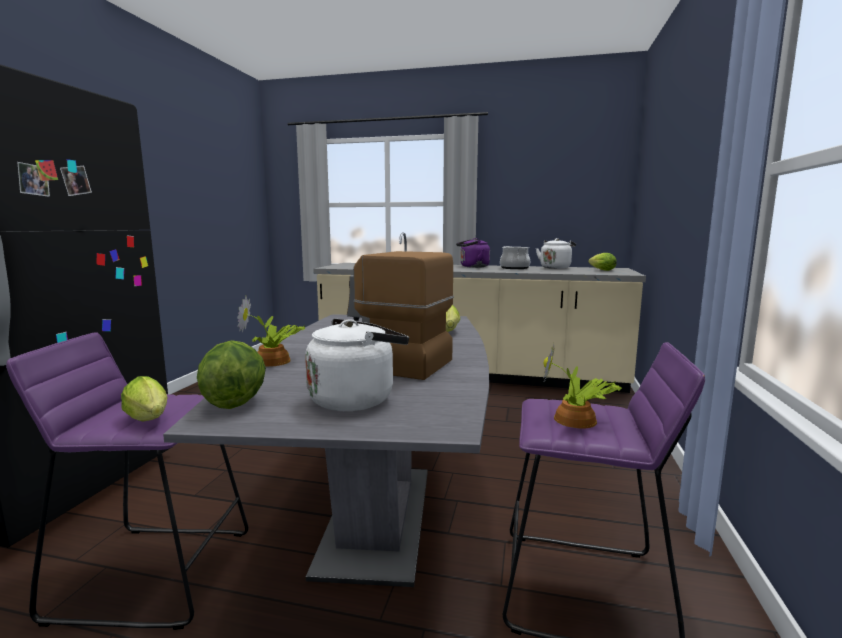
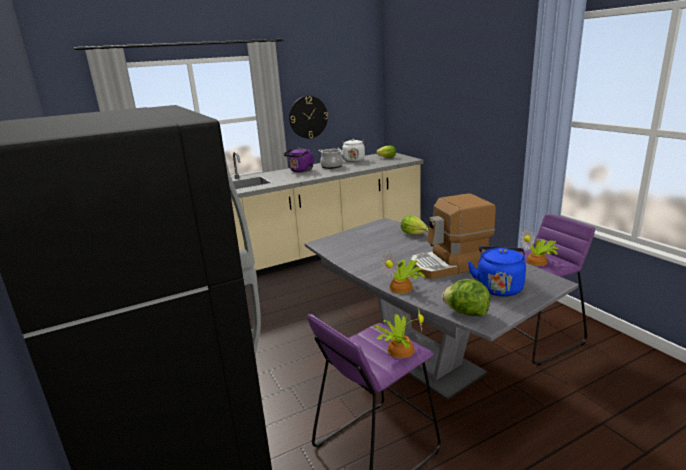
camera: 40 degrees left, 10 degrees up
(150, 420) = (399, 349): lettuce -> potted plant
(356, 399) = (498, 287): white kettle -> blue kettle
(515, 209) = (308, 117): none -> wall clock

